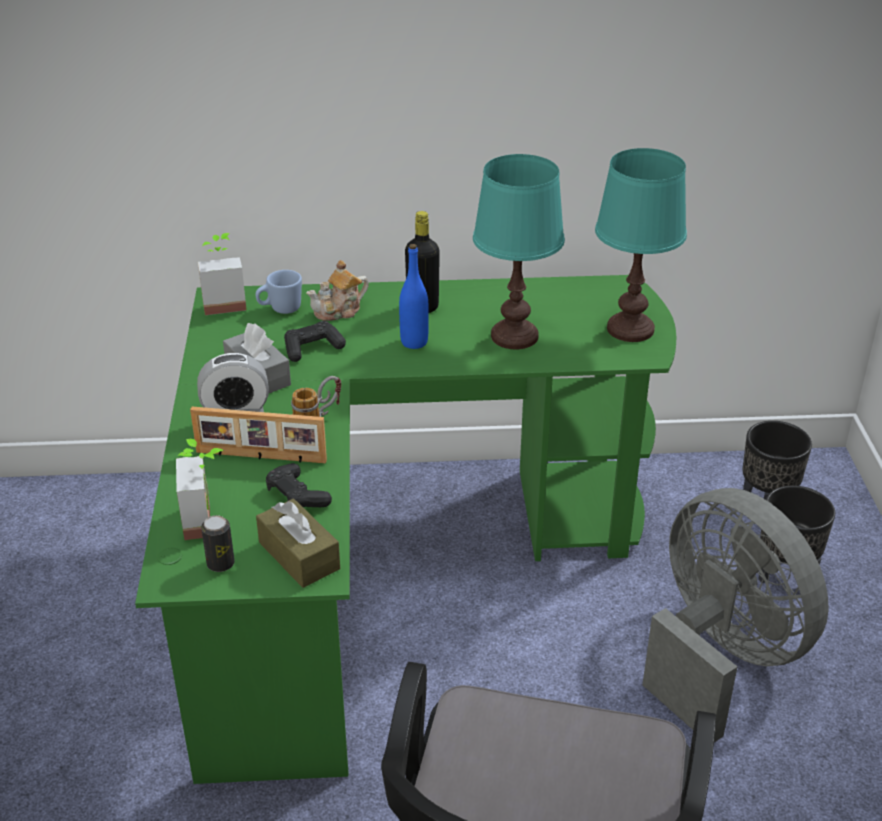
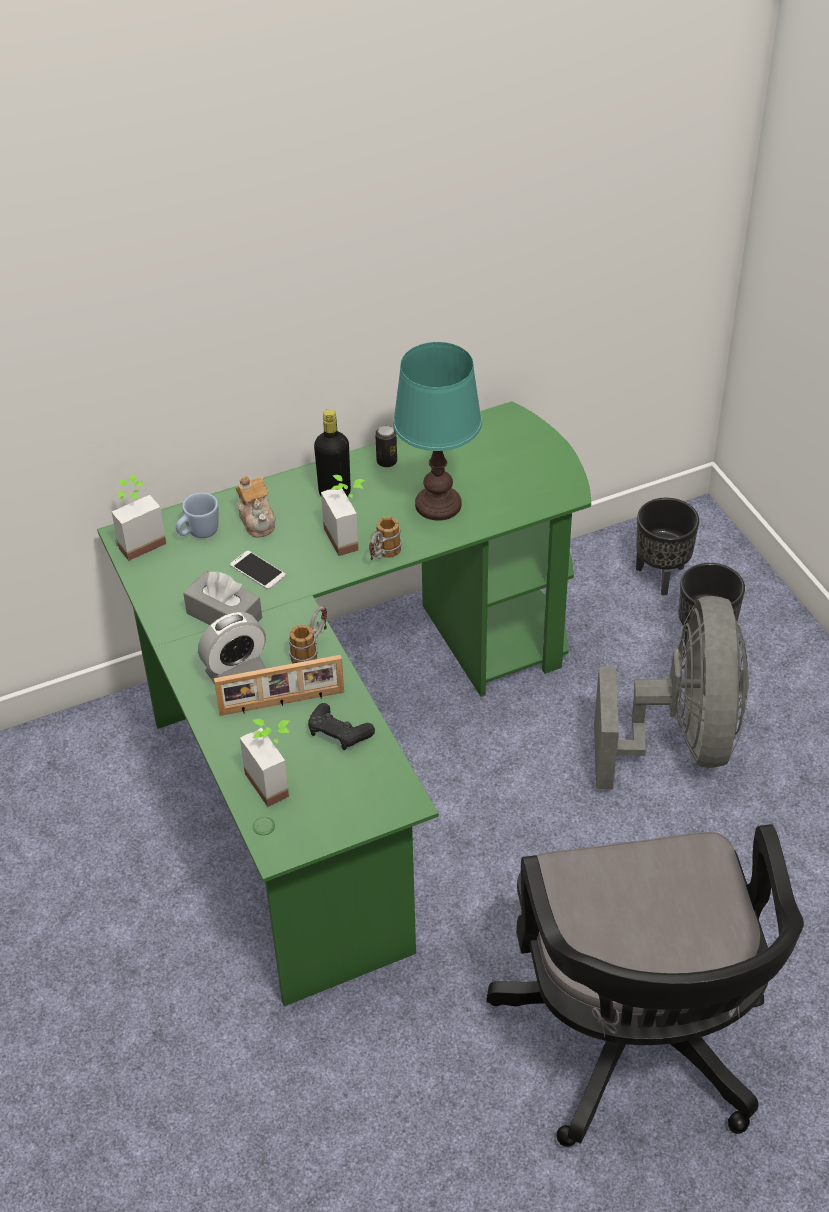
camera: 20 degrees left, 10 degrees up
(220, 564) = (313, 819): can -> can (386, 461)
(299, 555) = (375, 790): brown tissue box -> none
(312, 348) = (258, 570): black game controller -> phone
(339, 311) = (257, 519): teapot -> teapot turned 60 degrees counterclockwise
(414, 342) = (349, 537): blue bottle -> potted plant
(435, 364) = (383, 557): none -> mug
(630, 329) = (538, 467): turquoise table lamp -> none
(720, 657) = (680, 740): grey fan -> grey fan turned 60 degrees clockwise

